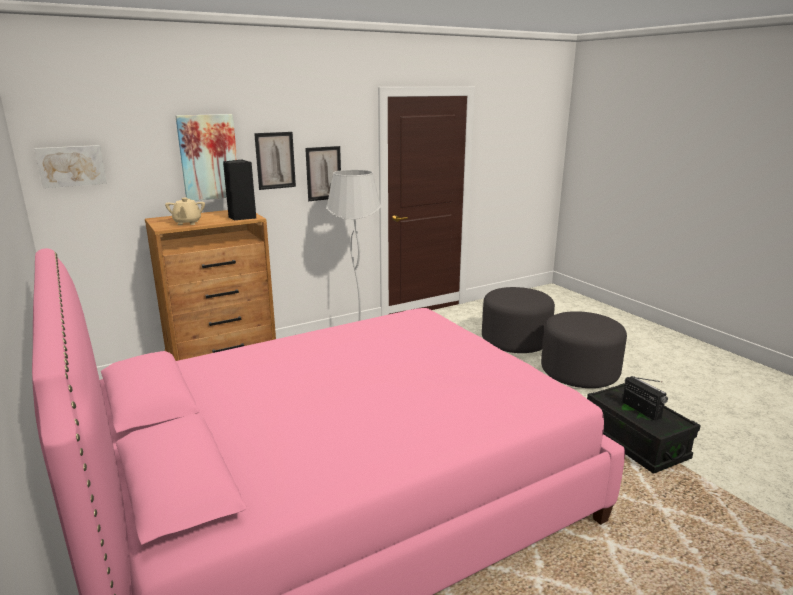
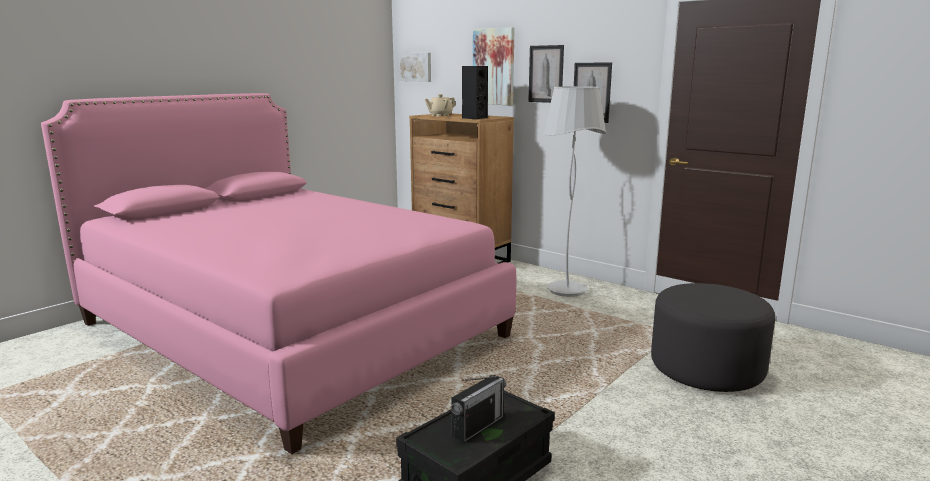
camera: 70 degrees right, 5 degrees down
(579, 372) = (661, 426): grey ottoman -> none

